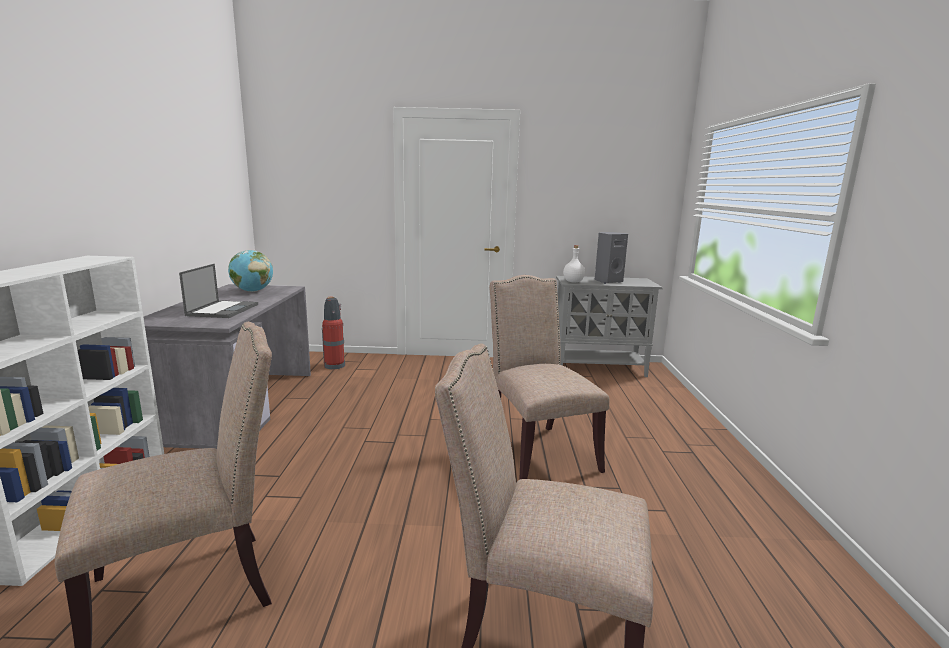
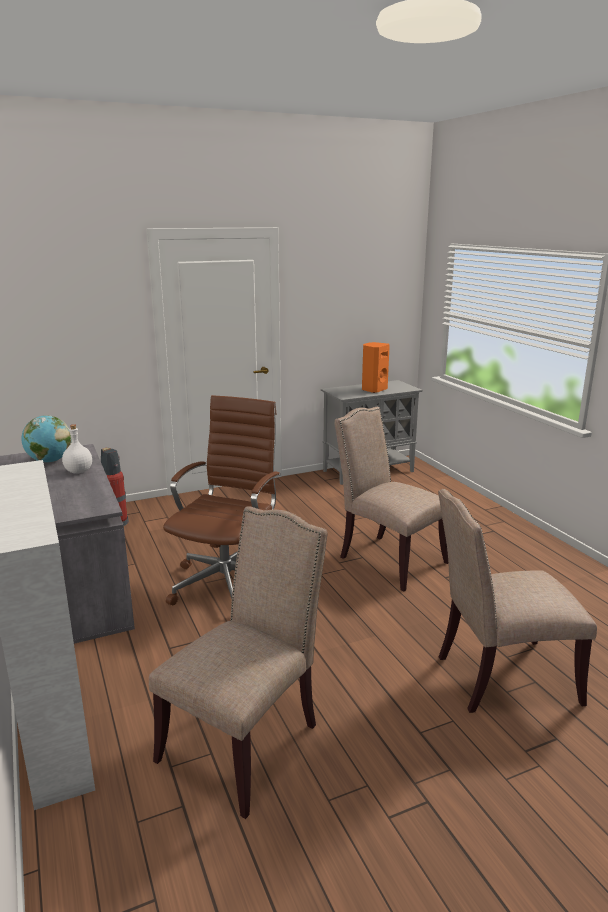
camera: 25 degrees left, 5 degrees up
(223, 310) = (69, 491): laptop -> none
(361, 433) = (228, 583): none -> brown office chair
(573, 282) = (347, 395): white bottle -> white bottle (79, 471)
(607, 281) = (373, 390): grey speaker -> orange speaker

